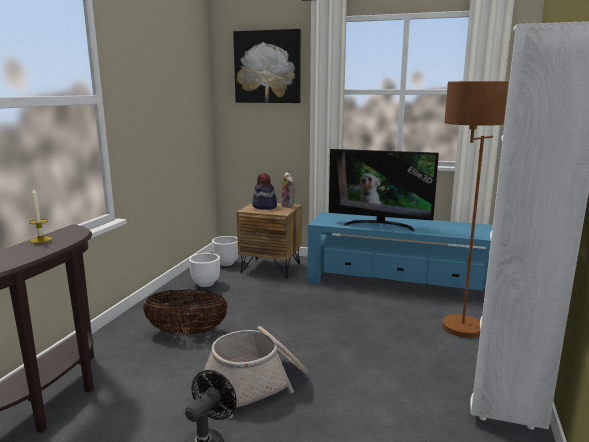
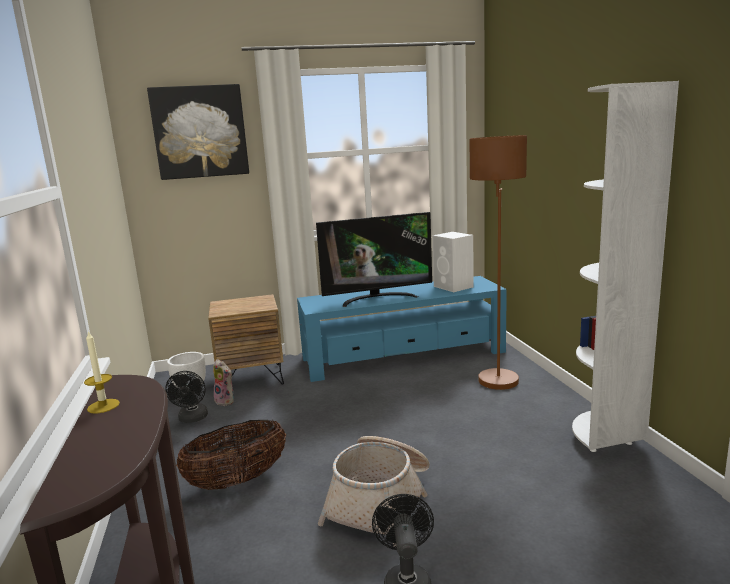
camera: 30 degrees left, 0 degrees up
(206, 284) = (192, 419): white planter -> black fan
(264, 207) = (234, 305): hat -> none
(288, 206) = (261, 298): plush toy -> plush toy (226, 401)
(460, 229) = (454, 287): none -> white speaker

